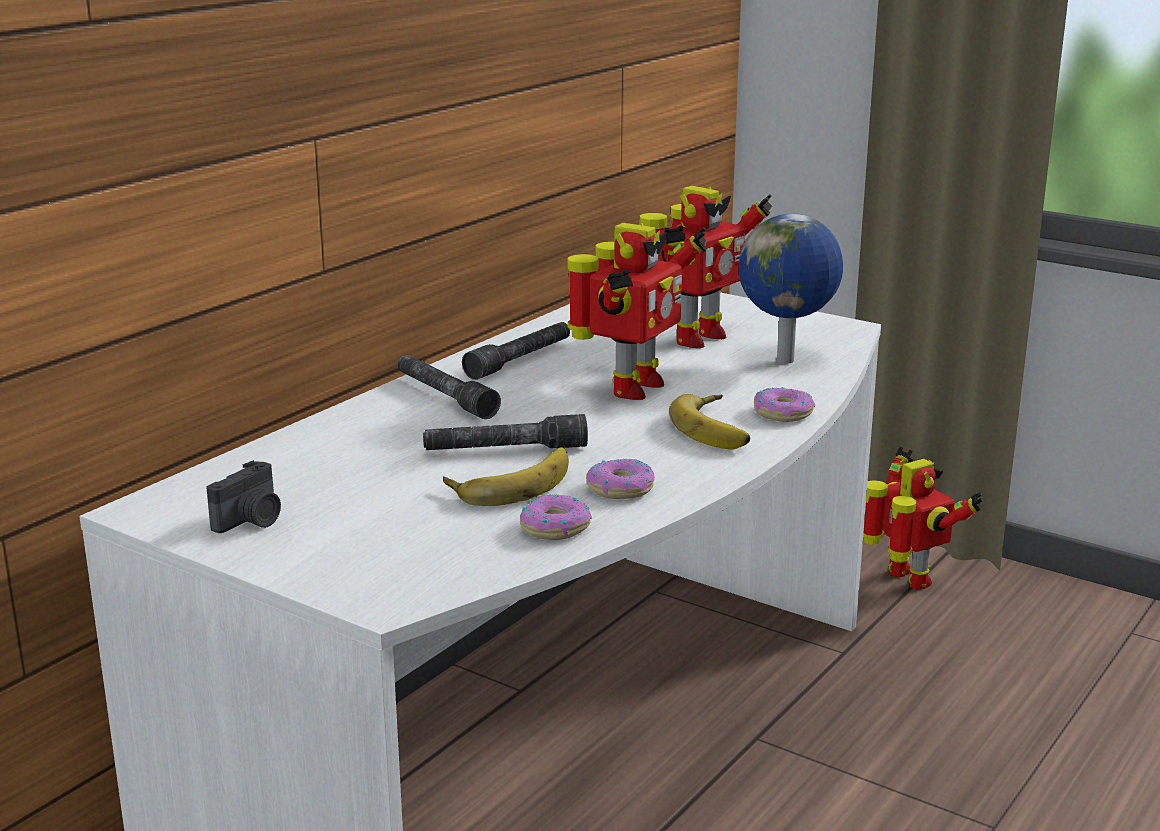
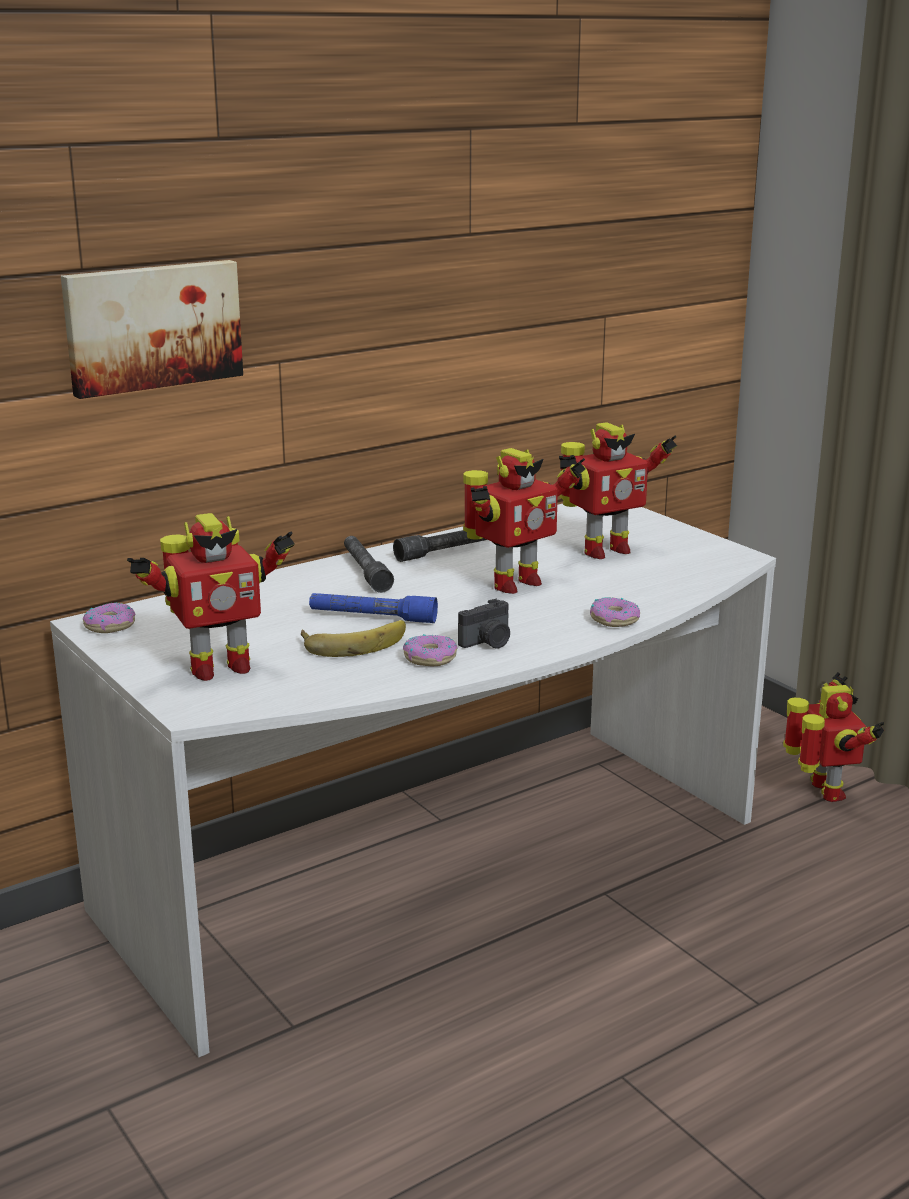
camera: 20 degrees right, 0 degrees up
(178, 98) = (152, 326): none -> picture
(251, 521) = (153, 641): camera -> camera (488, 642)
(369, 542) = (217, 668): none -> toy robot
(505, 450) = (372, 617): grey flashlight -> blue flashlight
(554, 527) = (354, 678): donut -> donut (110, 625)
(718, 428) = (550, 624): banana -> none
(787, 361) = (661, 578): globe -> none

